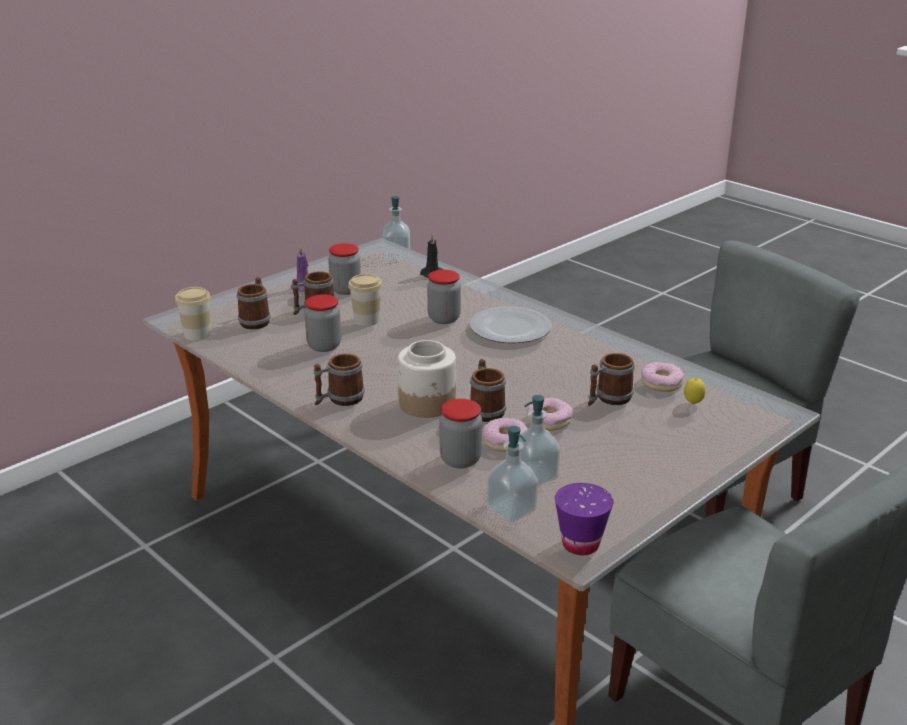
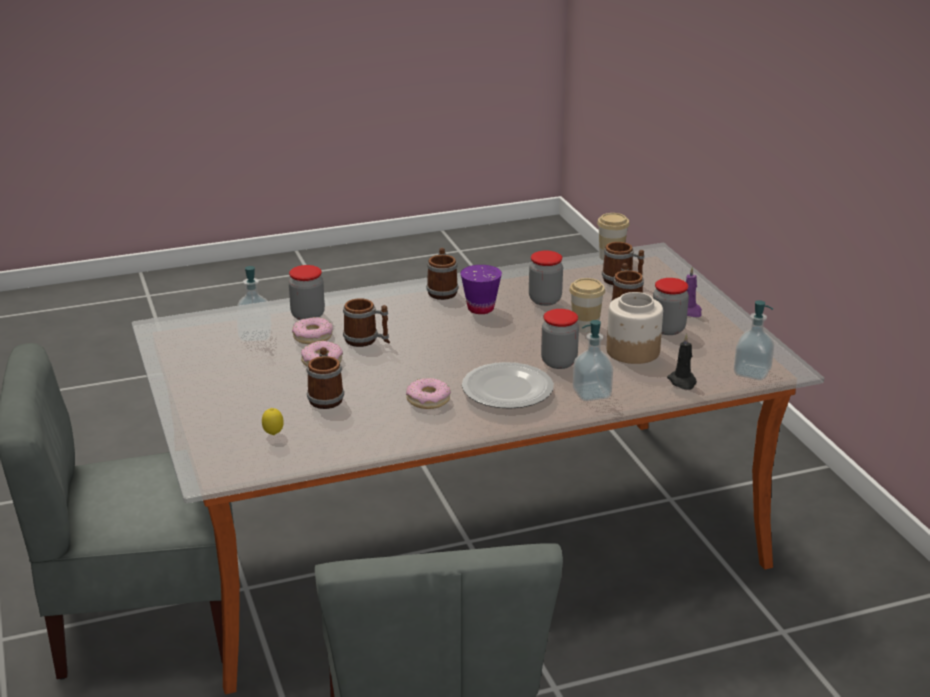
camera: 115 degrees right, 0 degrees up
(428, 403) = (401, 321): jar -> jar (632, 351)
(511, 510) = (228, 318): soap dispenser -> soap dispenser (591, 393)
(580, 544) = (165, 330): purple cup -> purple cup (480, 309)
(661, 383) = (324, 432): donut -> donut (428, 400)

